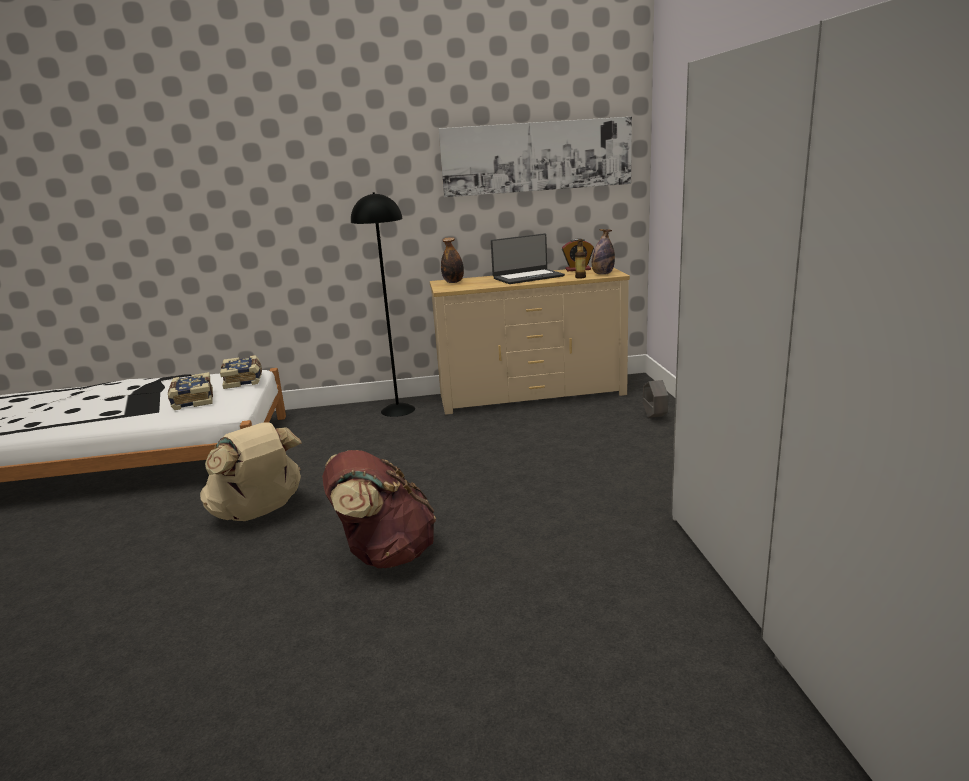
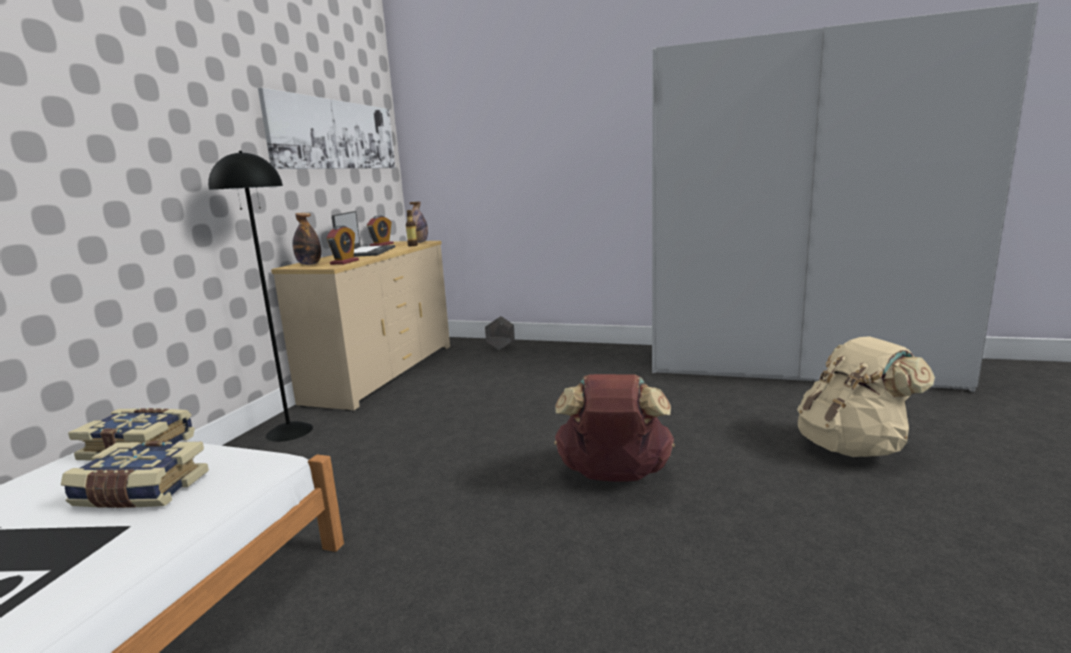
camera: 65 degrees left, 5 degrees down
(259, 512) = (434, 549): beige backpack -> beige backpack (852, 447)
(466, 286) = (344, 262): none -> alarm clock

